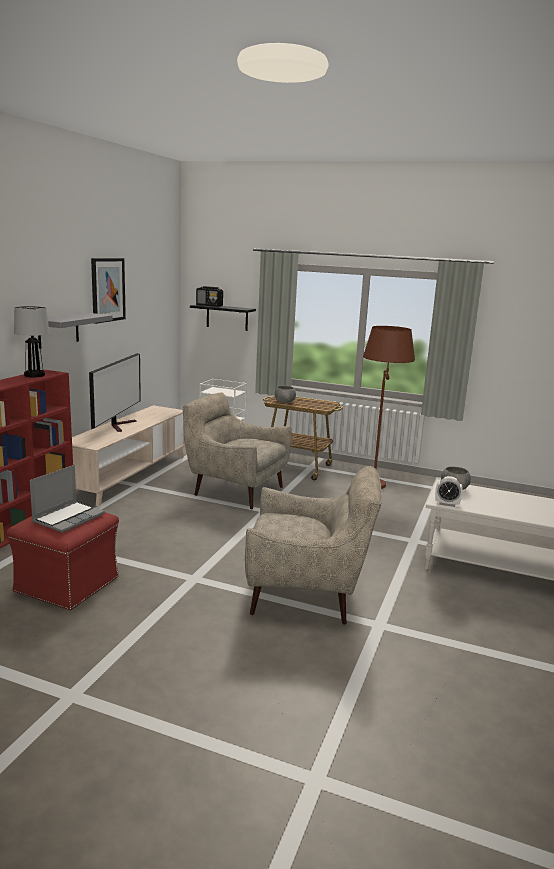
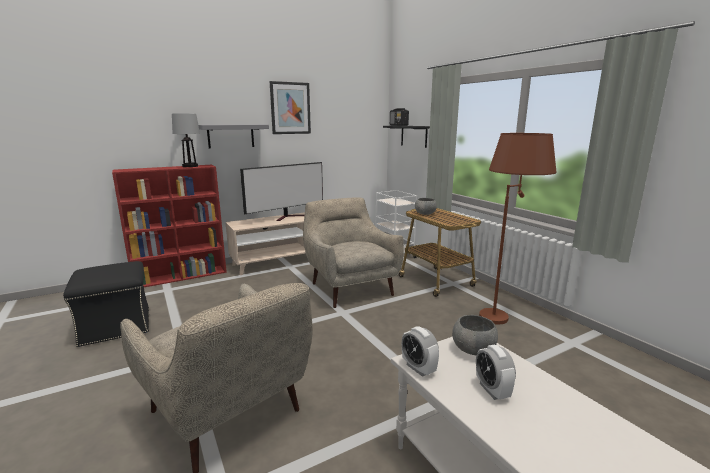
camera: 40 degrees right, 0 degrees up
(68, 518) = (106, 272): laptop -> none
(68, 584) = (117, 326): red ottoman -> black ottoman
(489, 502) = (492, 390): none -> alarm clock

